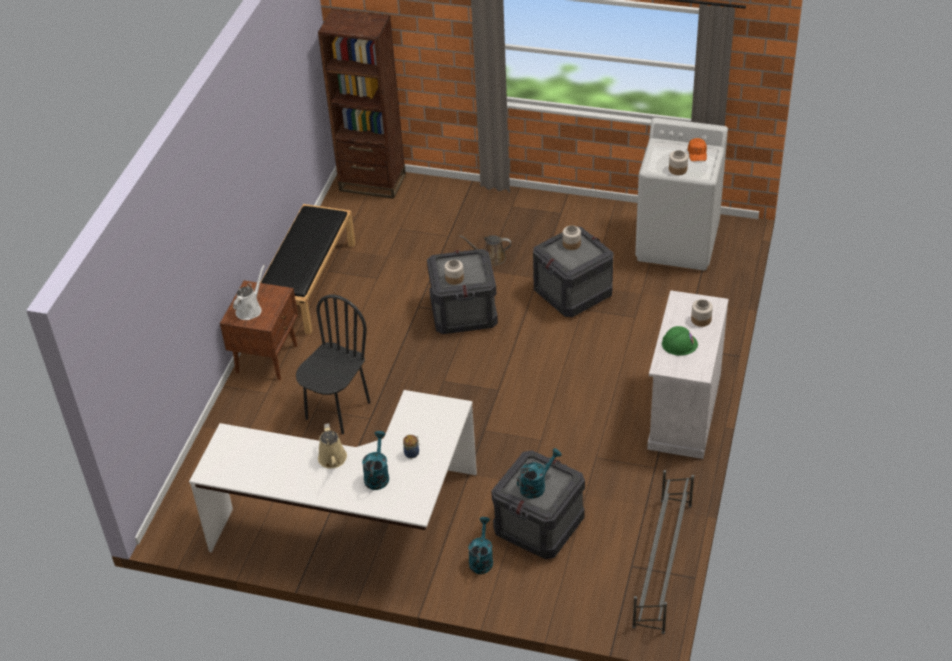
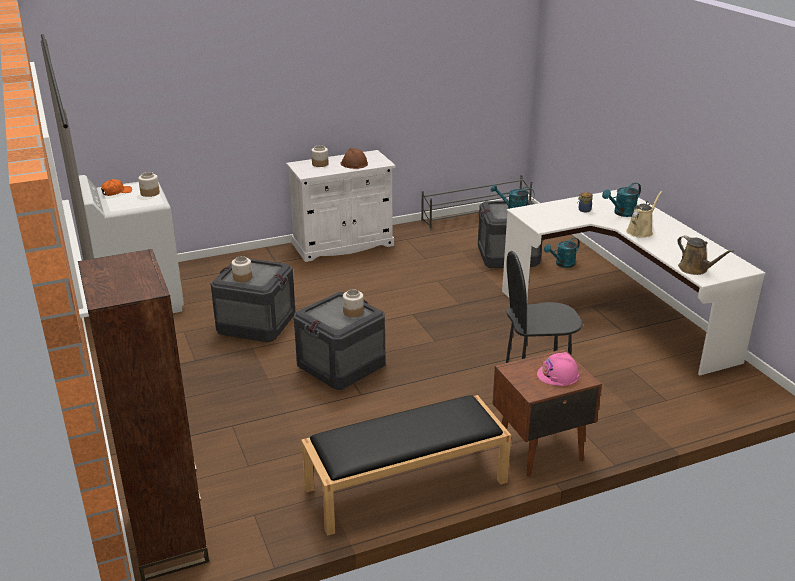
camera: 130 degrees left, 15 degrees down
(250, 309) = (558, 375): white watering can -> pink hard hat
(491, 258) = (246, 384): brown watering can -> brown watering can (695, 269)
(679, 344) = (354, 164): green hard hat -> brown hard hat

